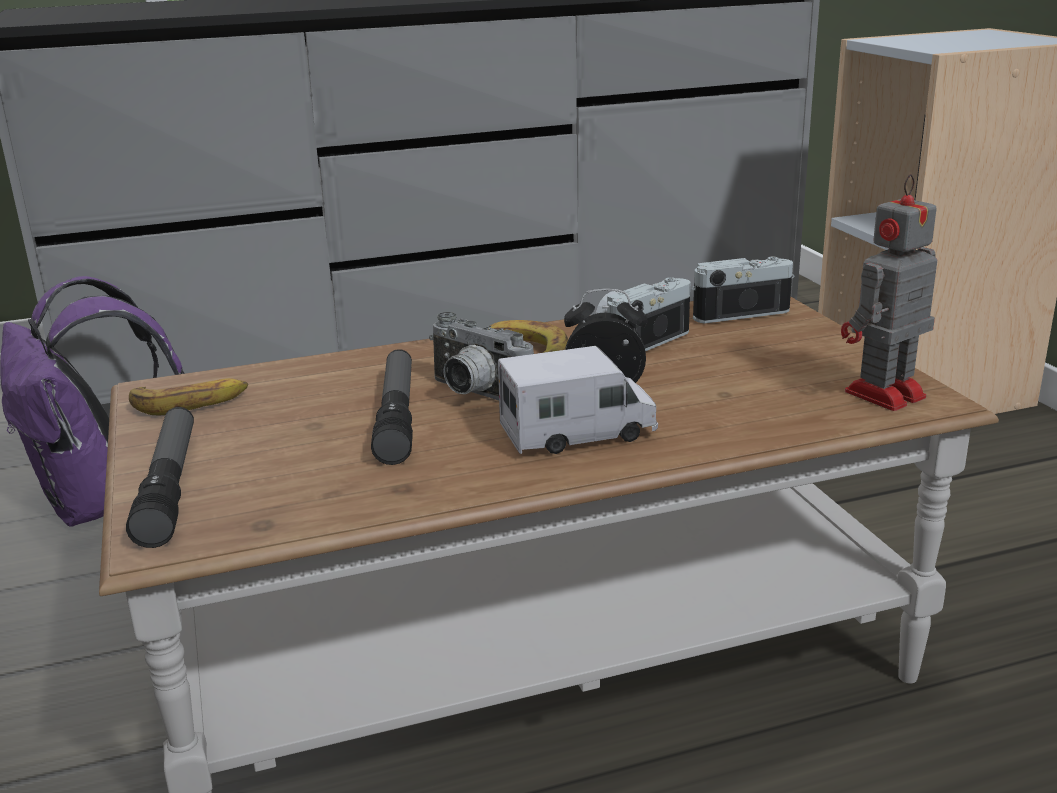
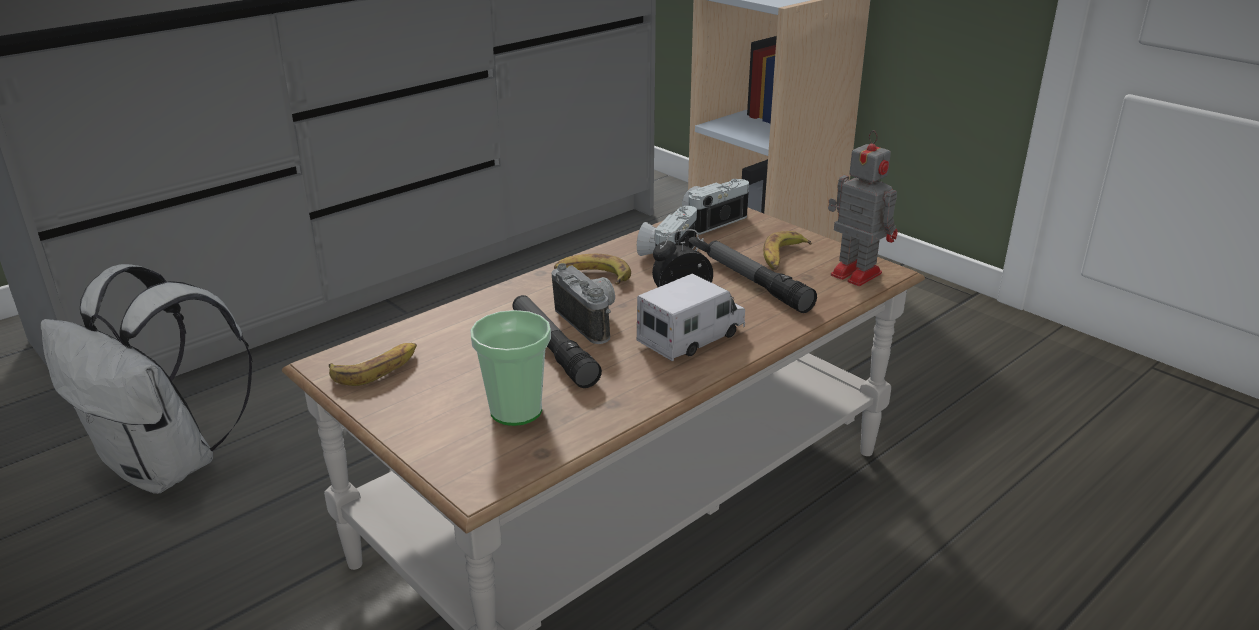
camera: 25 degrees left, 5 degrees up
(103, 503) = (168, 466): purple backpack -> white backpack
(169, 486) = (438, 440): flashlight -> flashlight (756, 284)
(284, 473) = (516, 410): none -> cup
(473, 395) = (591, 321): camera -> camera turned 135 degrees counterclockwise
(794, 363) = (782, 257): none -> banana
(882, 395) = (854, 273): toy robot -> toy robot turned 105 degrees clockwise

